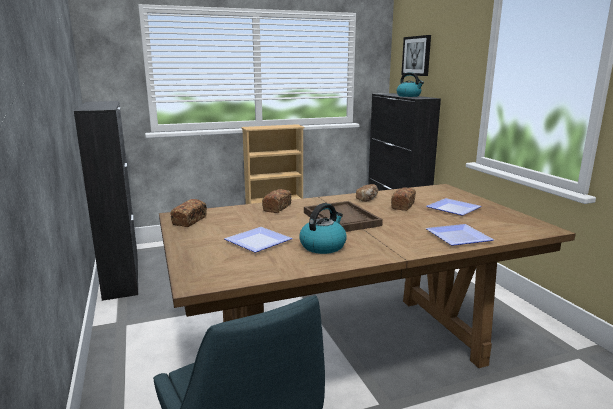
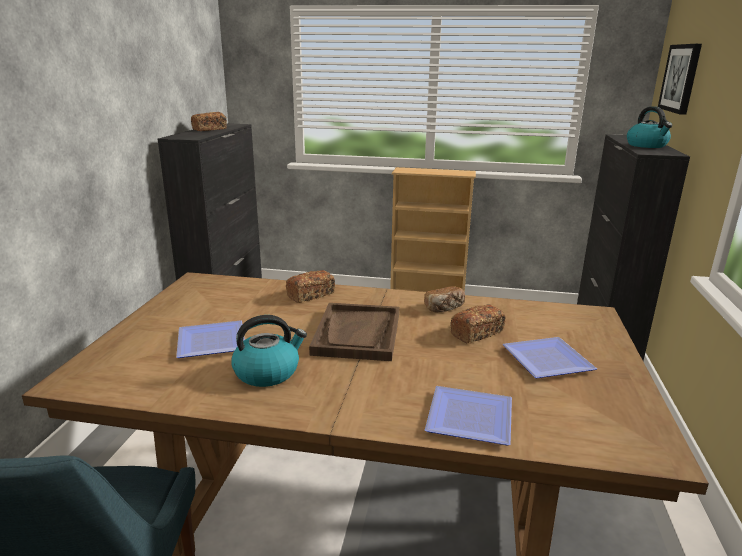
camera: 30 degrees right, 5 degrees up
(189, 221) = (196, 291): bread -> bread (209, 129)

